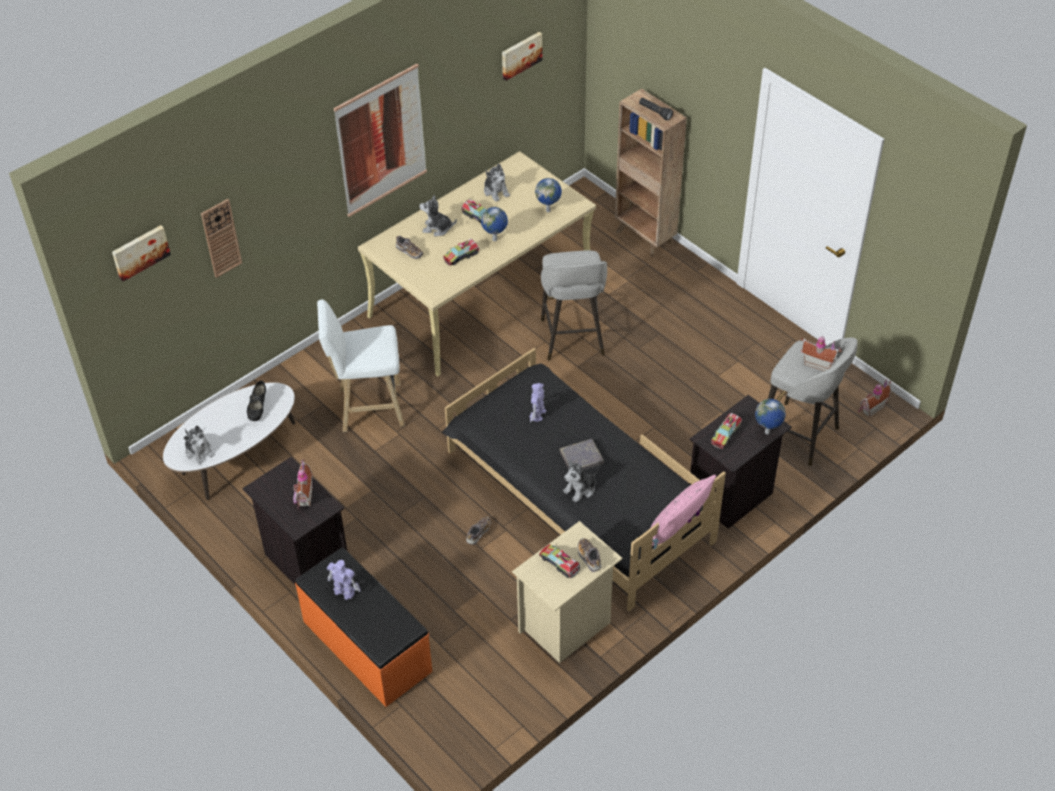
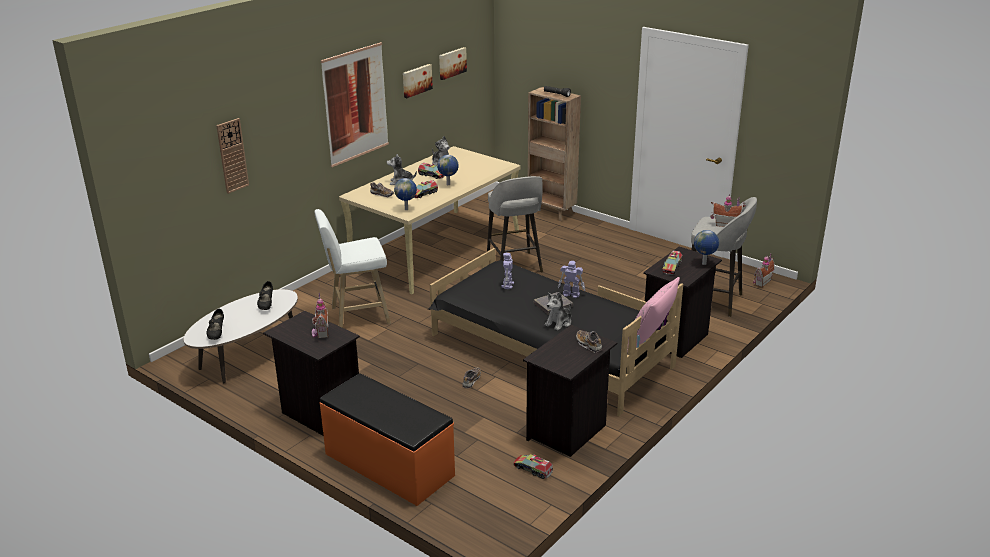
camera: 10 degrees left, 20 degrees down
(140, 252) = (165, 147): picture -> picture (416, 80)
(199, 451) = (217, 333): plush toy -> black shoe
(344, 591) = (367, 400): toy robot -> toy robot (570, 294)
(549, 210) = (485, 169): globe -> globe (407, 209)
(559, 563) = (563, 350): toy truck -> toy truck (533, 469)
(566, 626) = (568, 432): beige nightstand -> black nightstand

